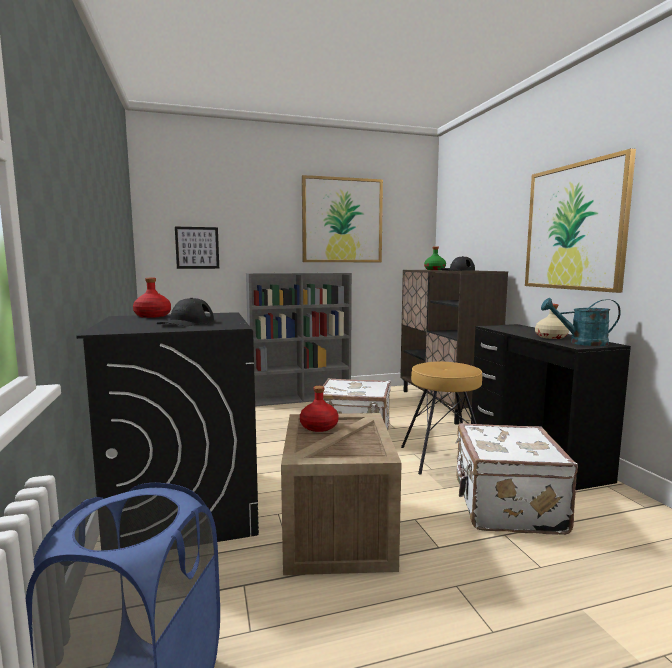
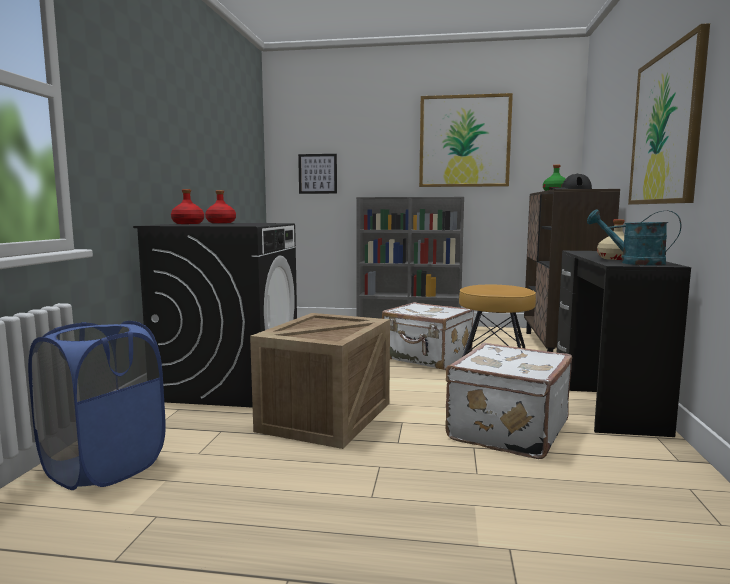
camera: 25 degrees right, 0 degrees up
(186, 323) = (225, 224): black cap -> none
(319, 427) = (322, 322): red bottle -> red bottle (188, 223)

